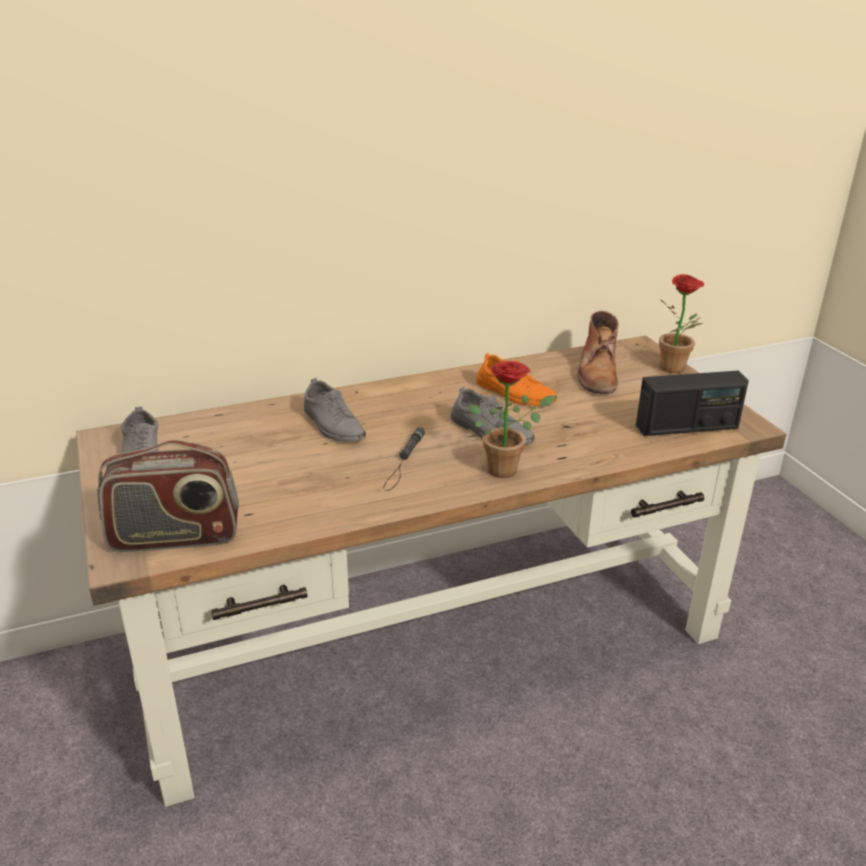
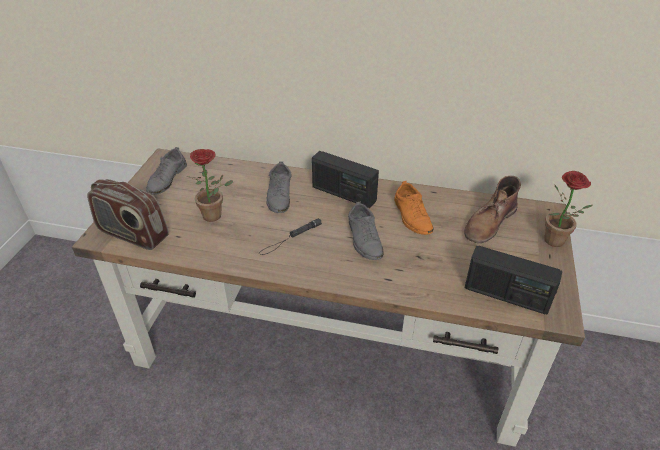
camera: 35 degrees right, 10 degrees up
(411, 398) = (343, 194): none -> radio
(507, 468) = (345, 271): potted plant -> potted plant (216, 216)

